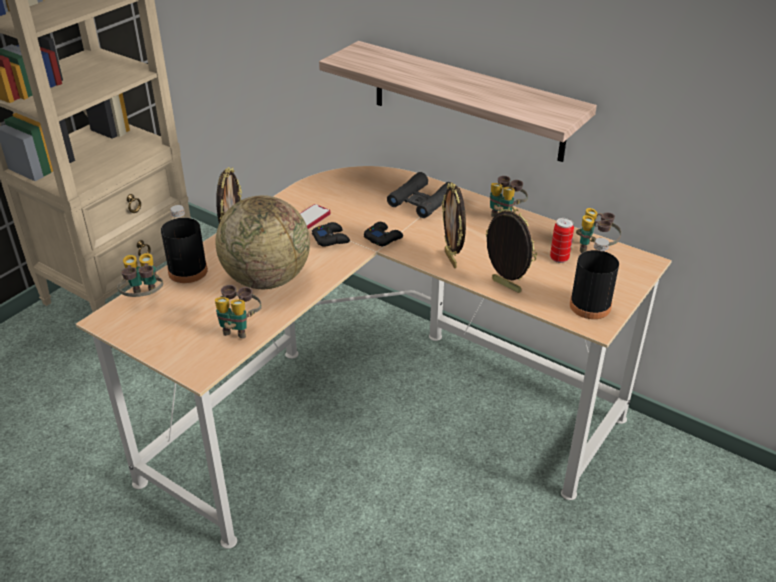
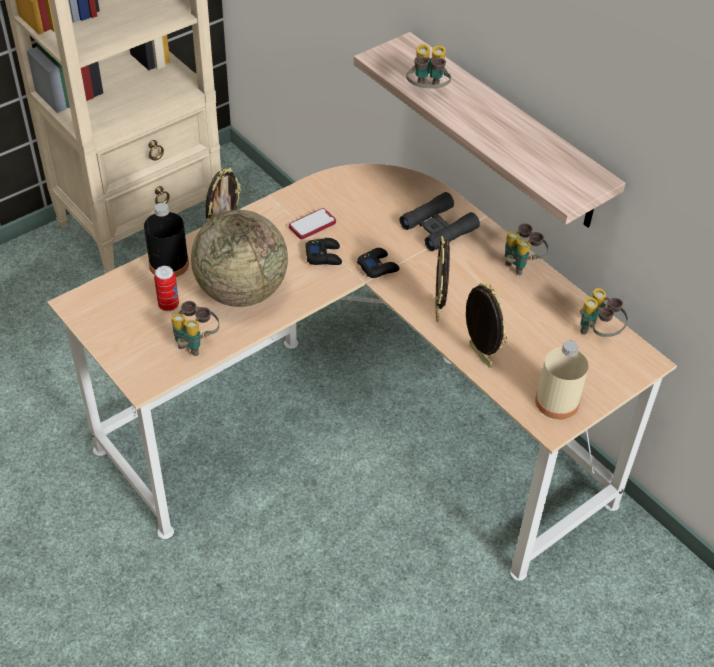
camera: 15 degrees right, 10 degrees up
(144, 299) = (118, 288): binoculars -> binoculars (427, 92)
(559, 258) = (553, 335): can -> can (168, 305)
(590, 306) = (557, 402): black bottle -> beige bottle

